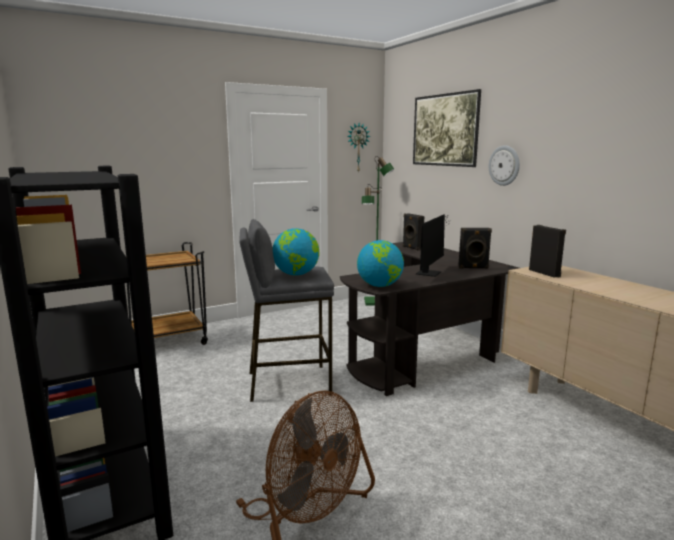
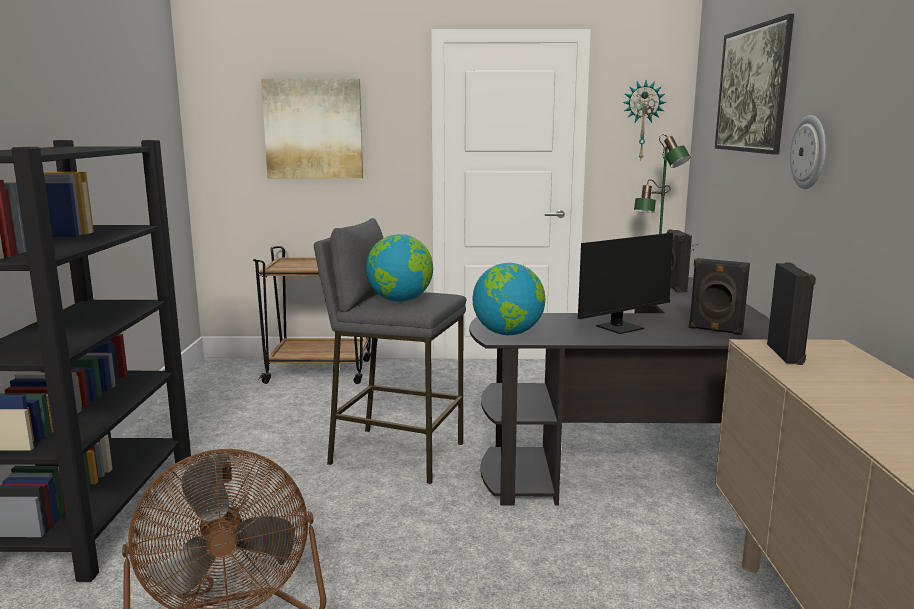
camera: 30 degrees right, 0 degrees up
(138, 154) = (313, 129): none -> picture

